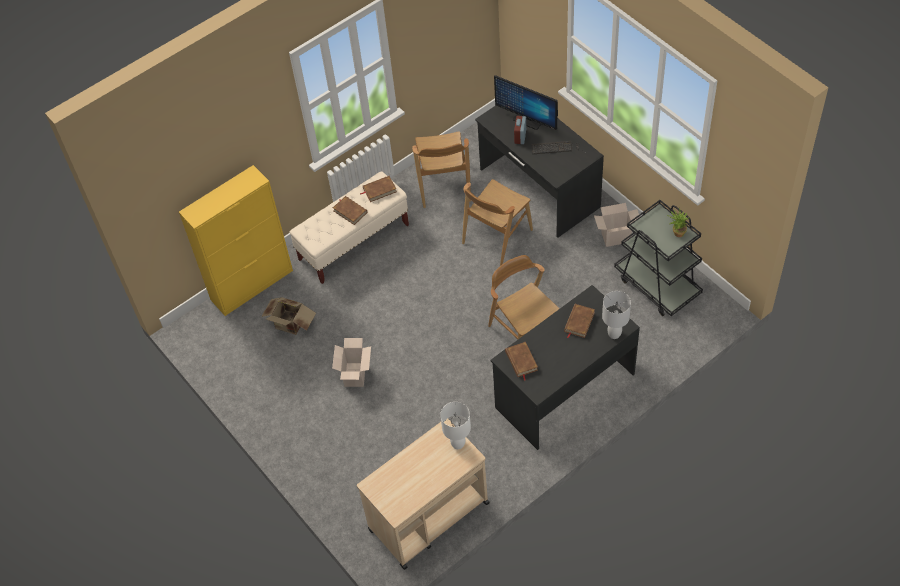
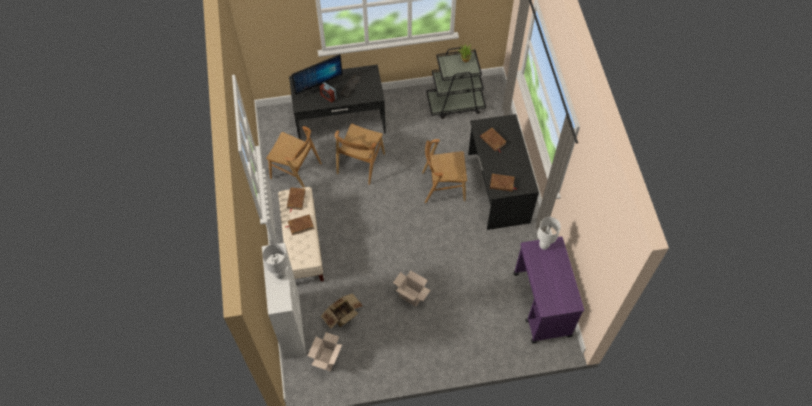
camera: 65 degrees left, 5 degrees up
(252, 285) = (292, 325): yellow cabinet -> white cabinet
(428, 516) = (542, 305): beige cart -> purple cart
(496, 236) = (360, 163): brown chair -> brown chair turned 45 degrees clockwise
(614, 334) = (513, 128): white table lamp -> white table lamp (280, 275)
(616, 236) = (407, 104): cardboard box -> cardboard box (327, 358)

